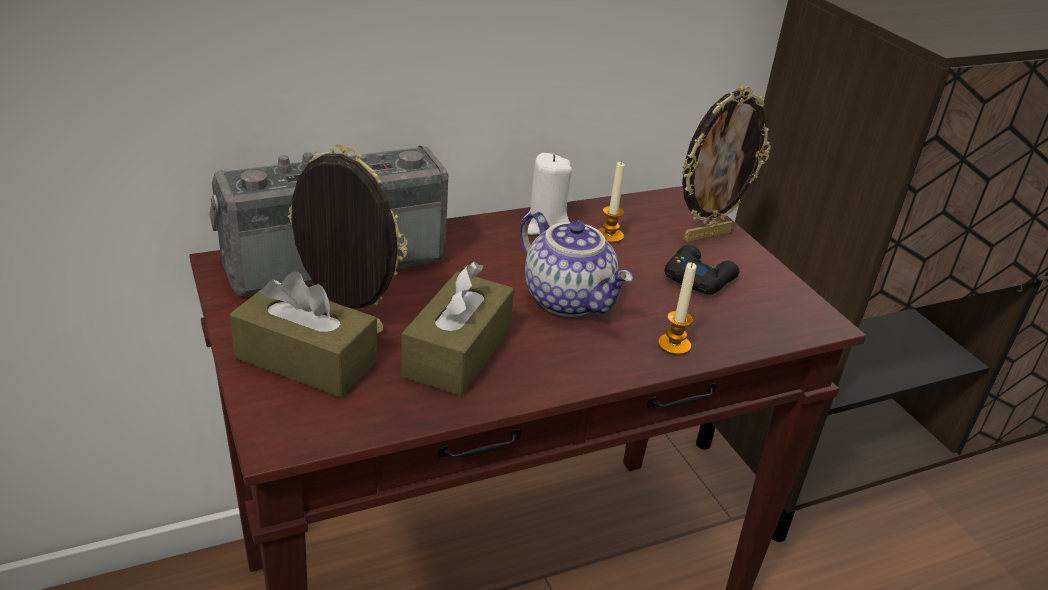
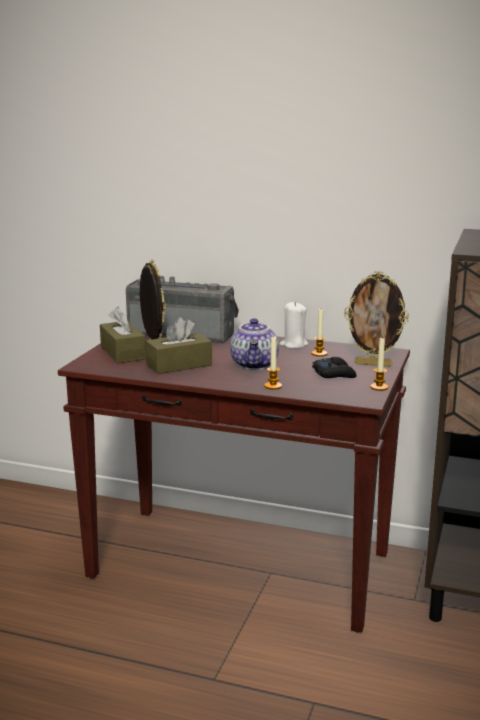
camera: 45 degrees right, 15 degrees down
(790, 285) = (379, 387): none -> candle

